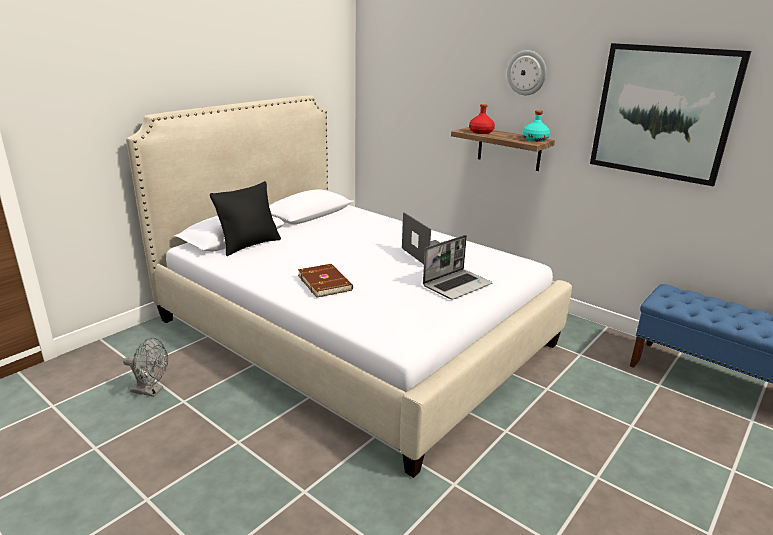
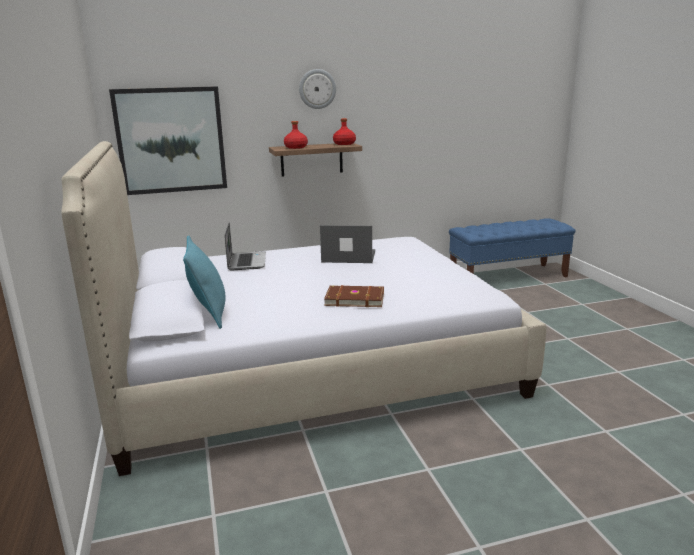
camera: 55 degrees left, 5 degrees down
(151, 391) = (280, 512): grey fan -> none
(249, 245) = (209, 314): black pillow -> turquoise pillow
(457, 285) = (416, 262): laptop -> laptop (246, 262)
(535, 140) = (344, 144): turquoise bottle -> red bottle
(663, 113) = (427, 105): picture -> picture (171, 140)

